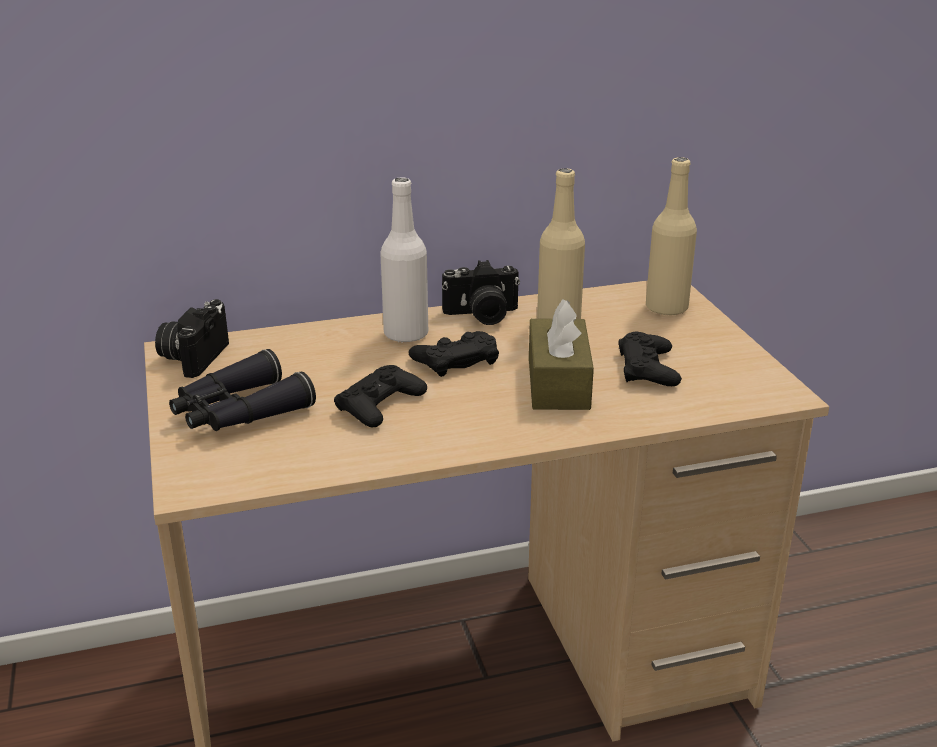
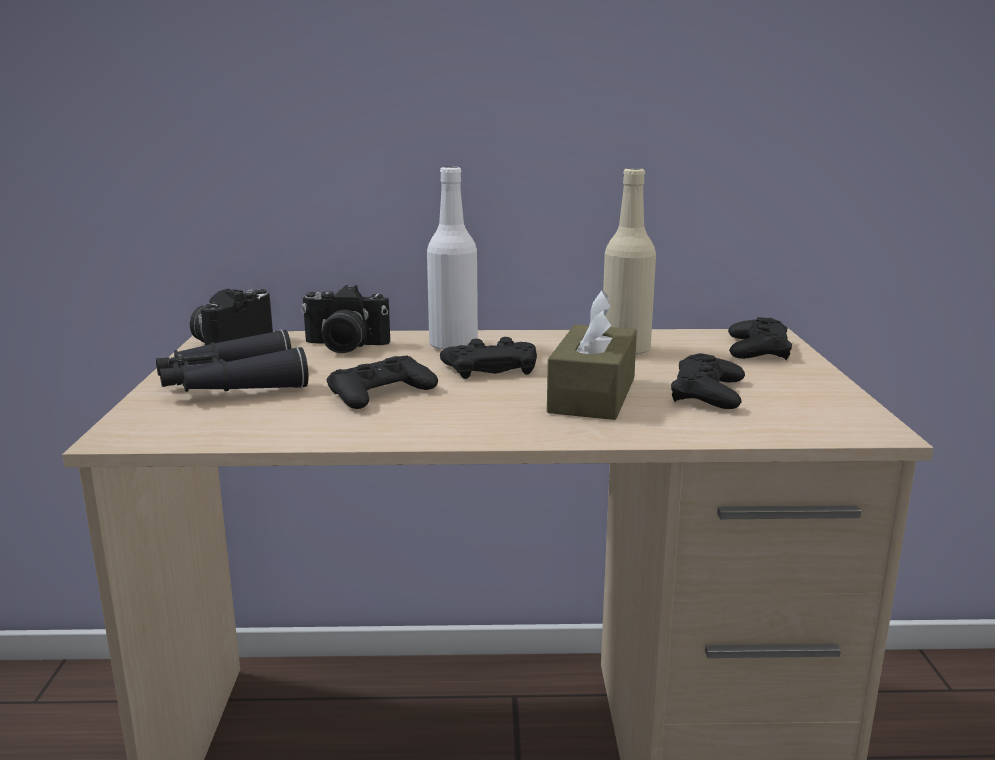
camera: 15 degrees right, 10 degrees down
(482, 315) = (544, 339): camera -> camera (344, 346)
(666, 308) = (757, 349): beige bottle -> black game controller

